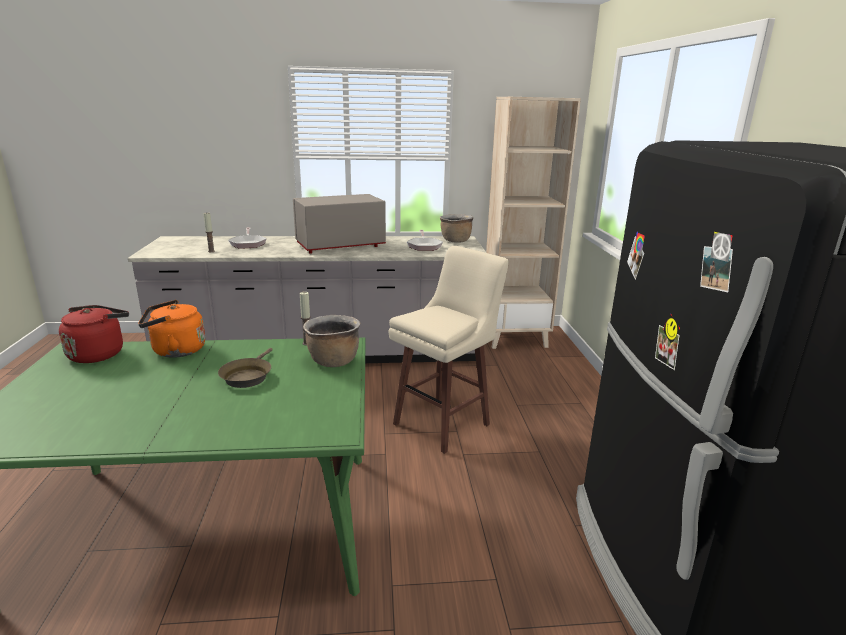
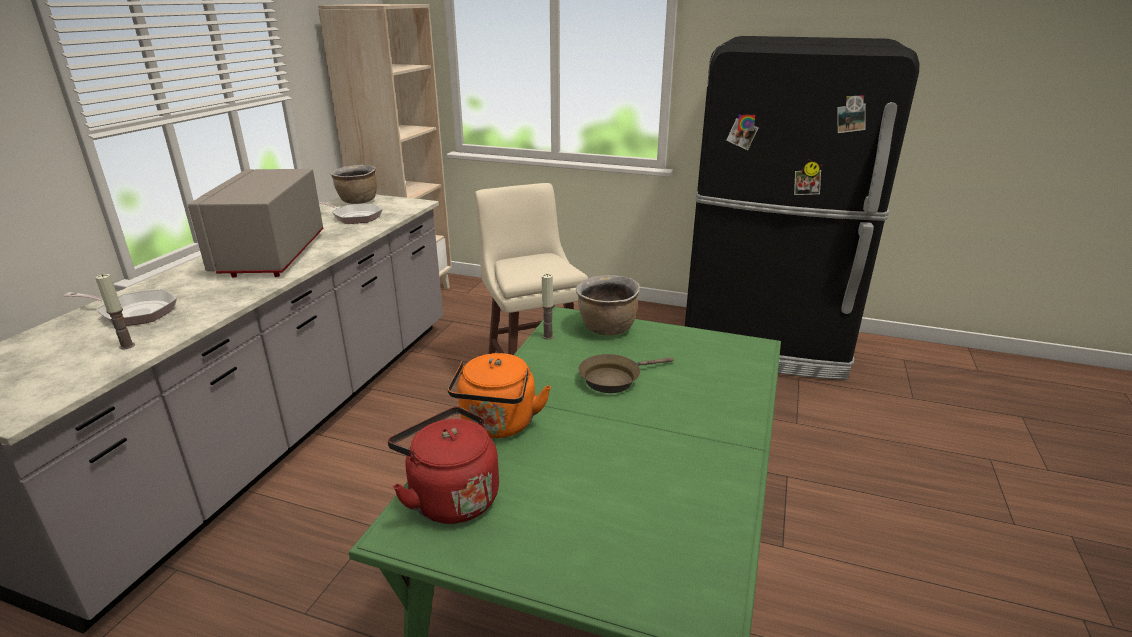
camera: 65 degrees left, 5 degrees up
(248, 376) = (614, 379): brown frying pan -> brown frying pan turned 120 degrees clockwise

